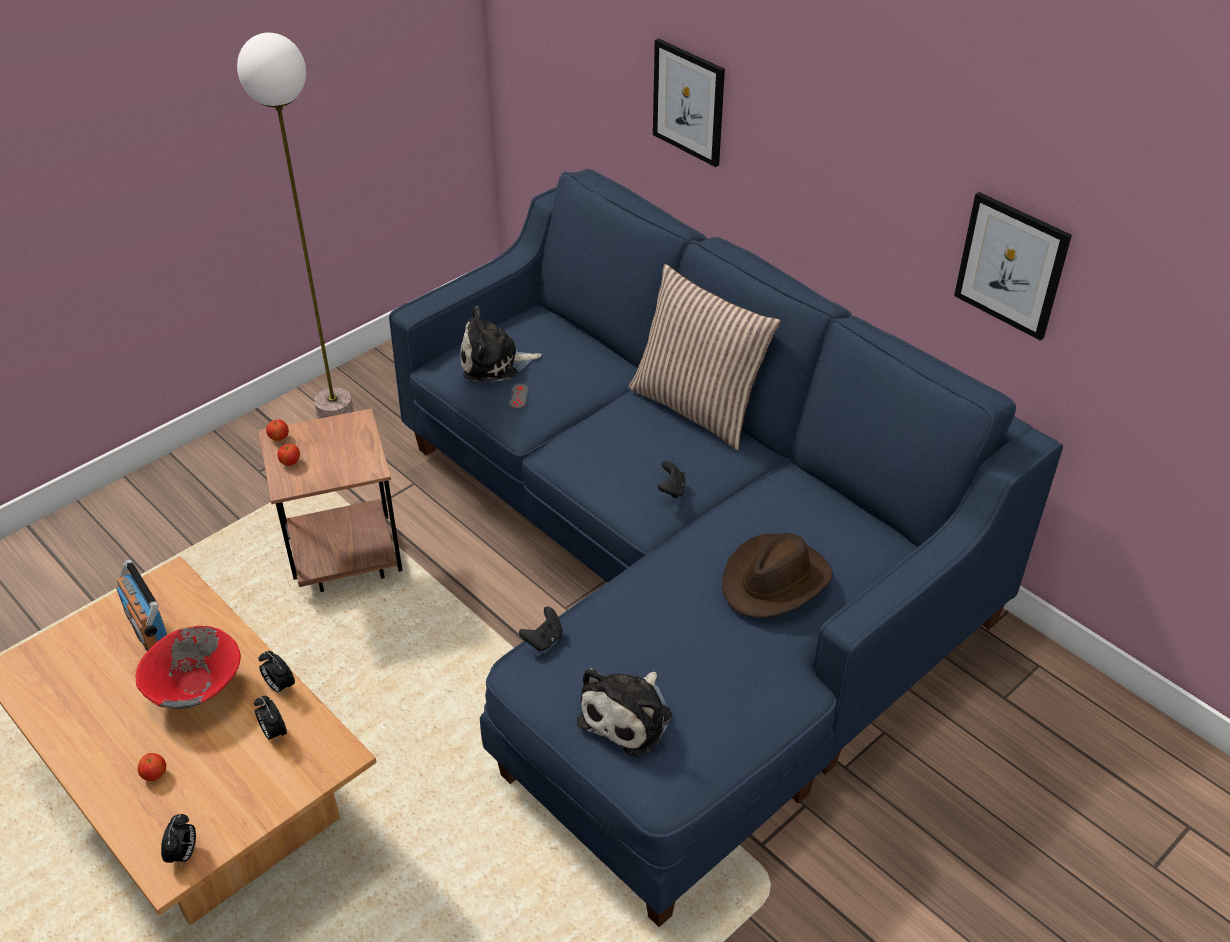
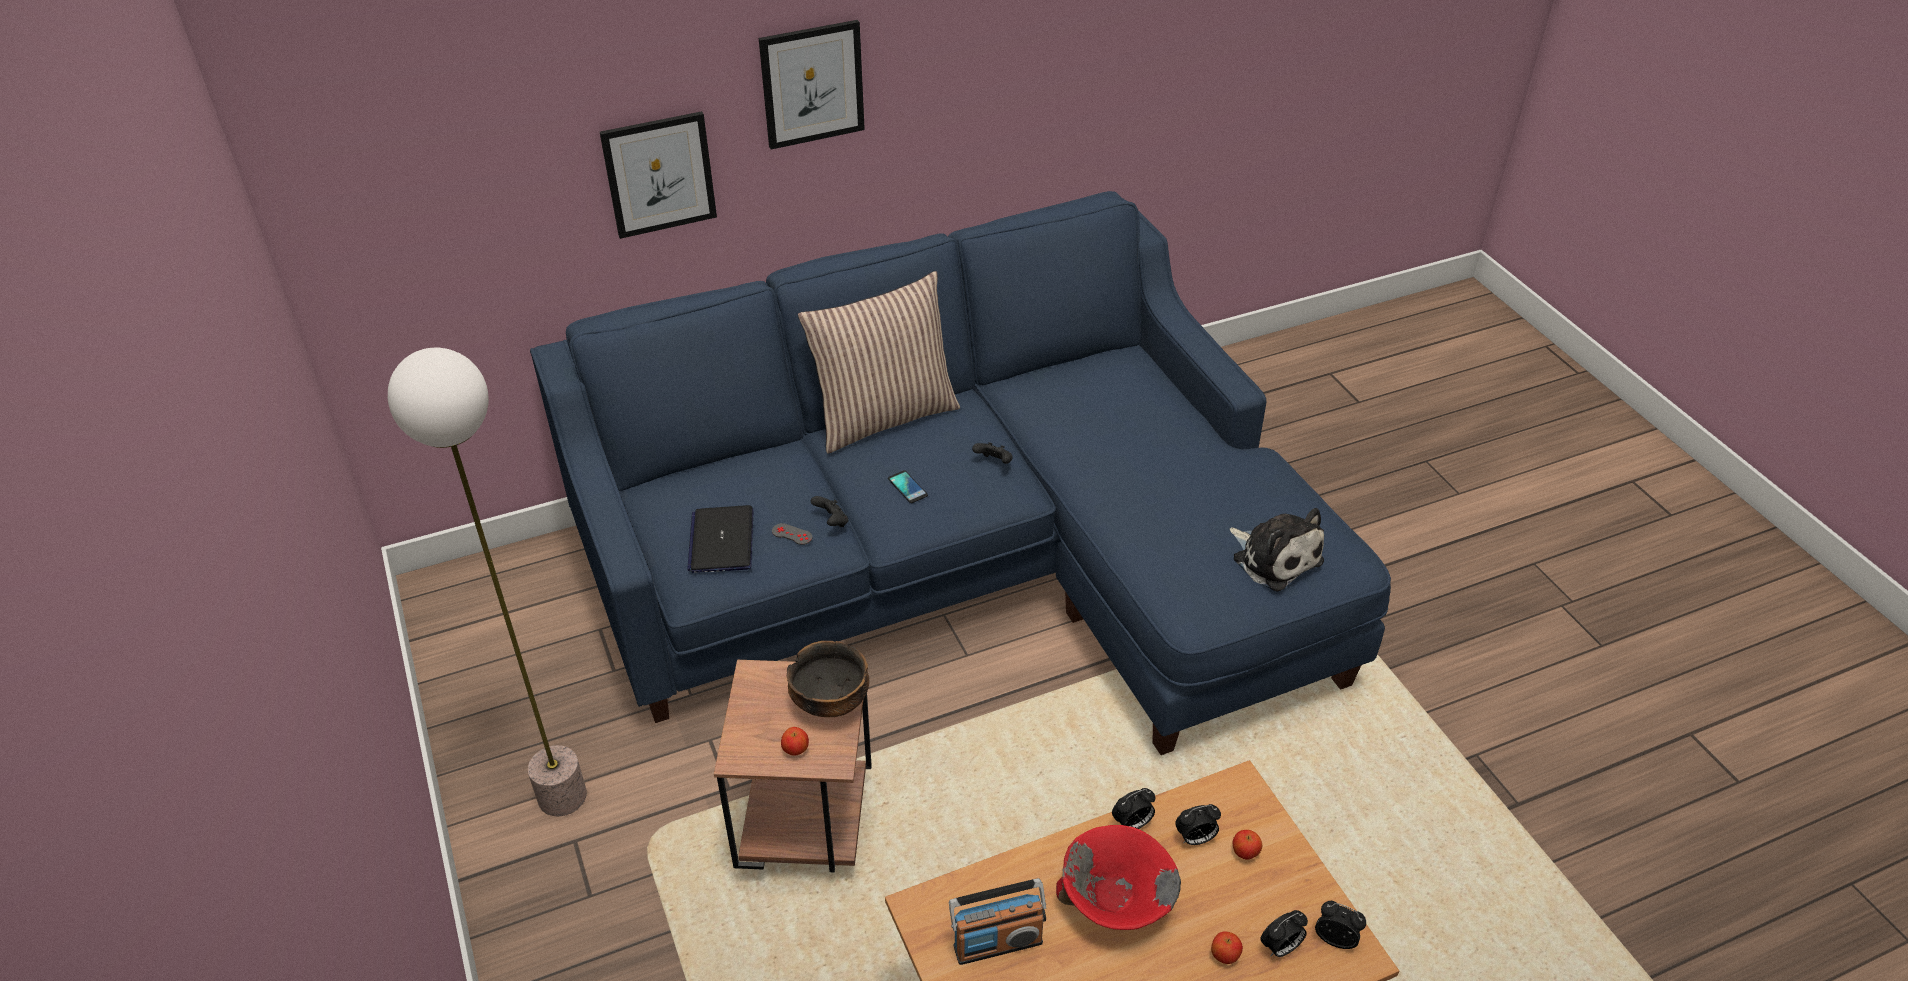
camera: 70 degrees left, 0 degrees up
(168, 814) = (1280, 948): none -> alarm clock
(279, 438) = (743, 754): apple -> apple (1245, 853)
(343, 468) = (831, 702): none -> bowl
(494, 363) = (721, 540): plush toy -> laptop
(543, 640) = (1162, 593): black game controller -> black game controller (831, 522)
(609, 444) = (907, 487): none -> phone
(775, 581) = (1149, 428): brown hat -> none
(1011, 265) = (1049, 97): picture -> picture (812, 84)

